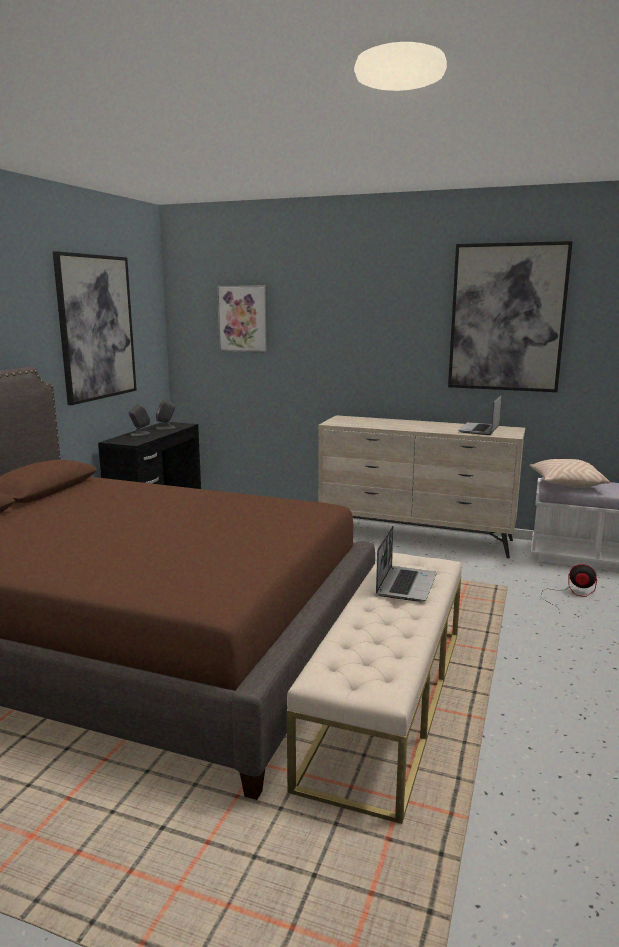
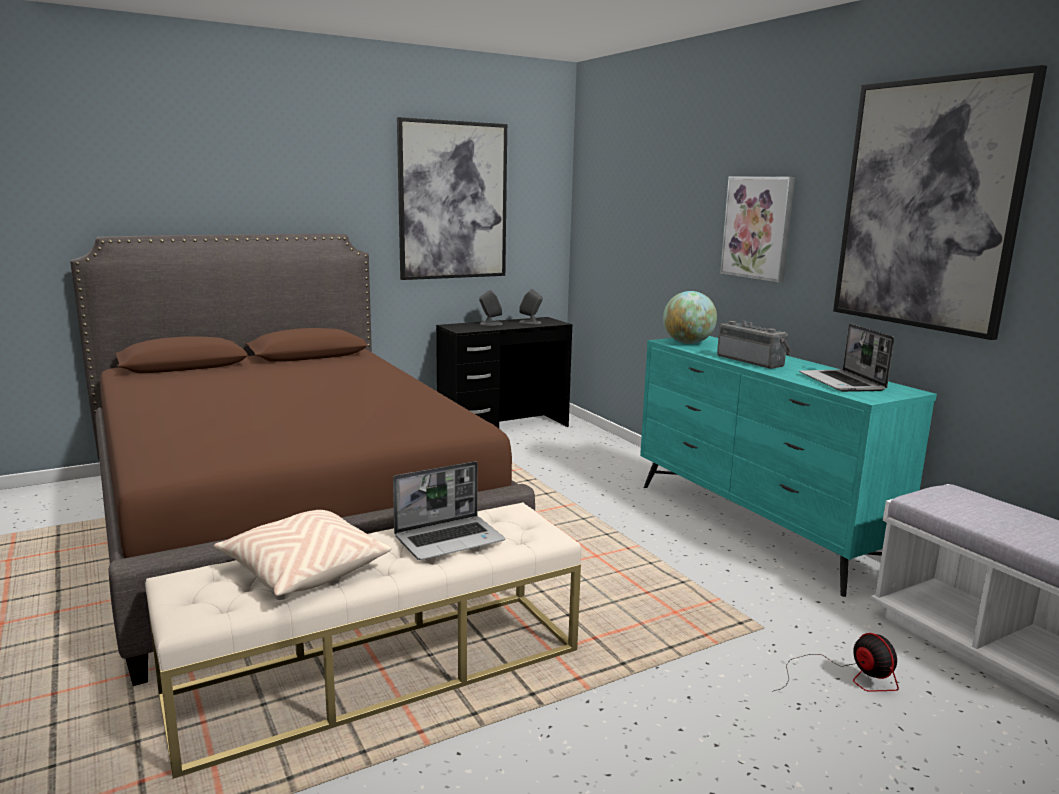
camera: 40 degrees right, 0 degrees up
(243, 318) = (632, 199): picture -> picture (757, 228)
(346, 422) = (687, 343): none -> globe
(409, 426) = (752, 361): none -> radio
(416, 537) = (755, 527): beige dresser -> turquoise dresser
(480, 430) = (842, 382): laptop -> laptop turned 75 degrees counterclockwise
(566, 484) = (955, 502): beige pillow -> beige pillow (303, 570)

